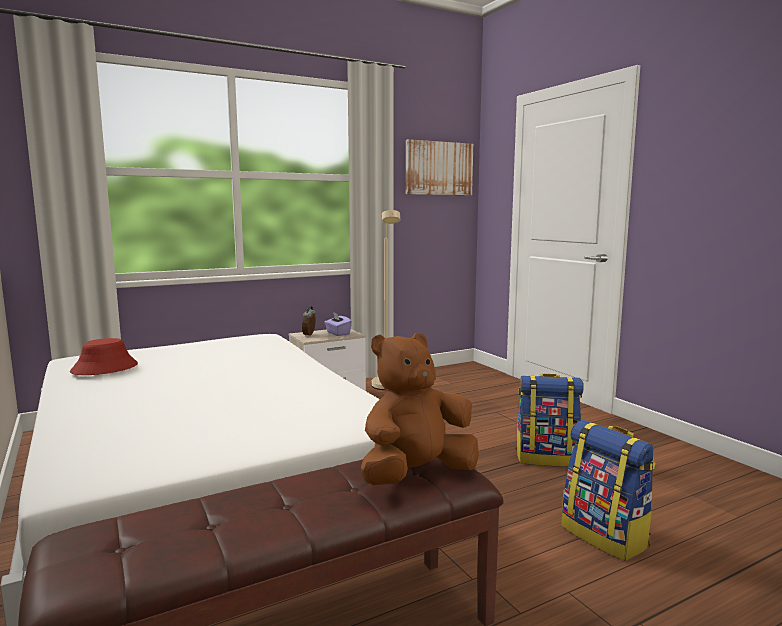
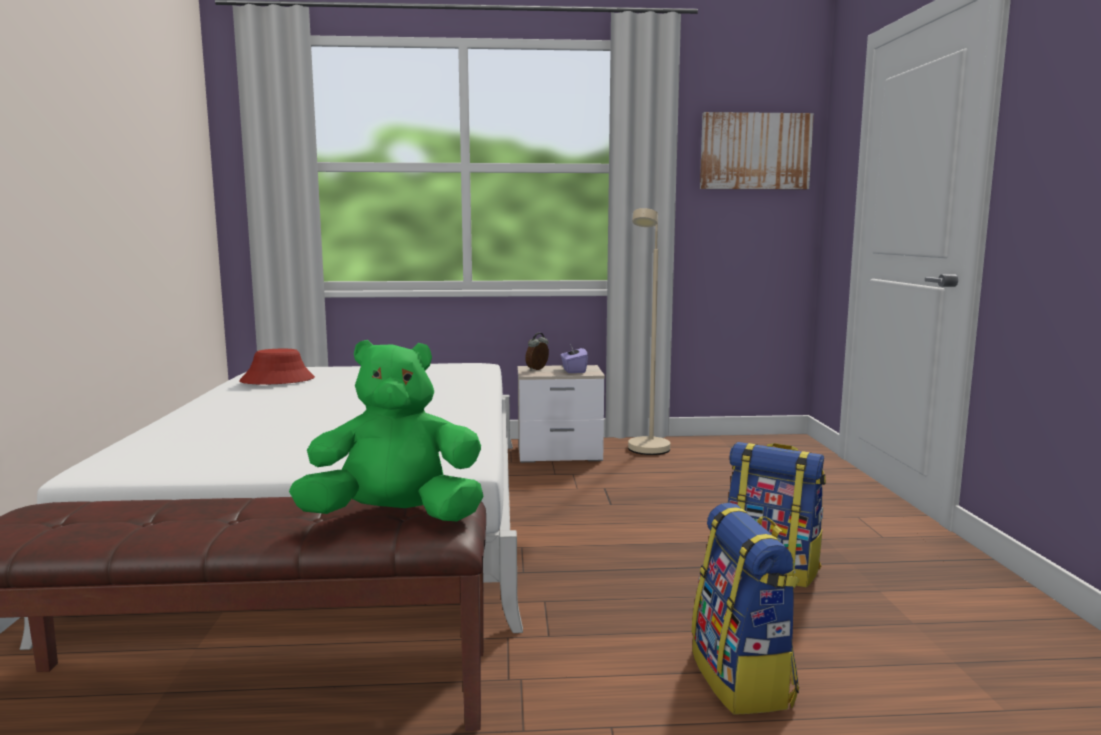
camera: 25 degrees right, 0 degrees up
(416, 475) = (395, 518): brown plush toy -> green plush toy

